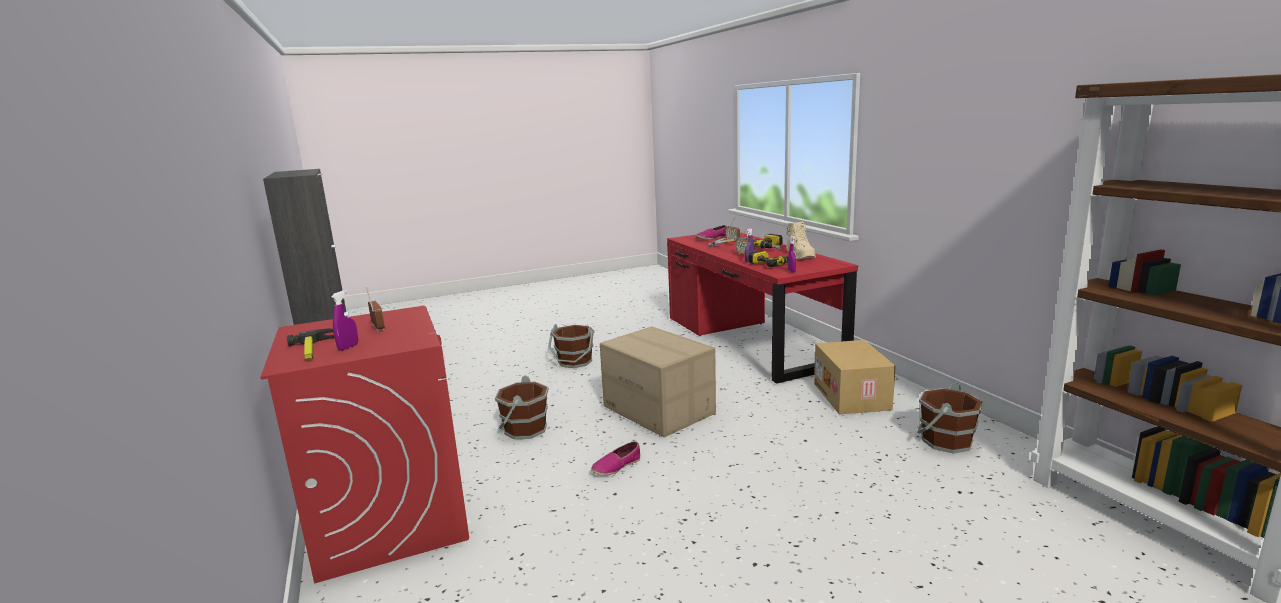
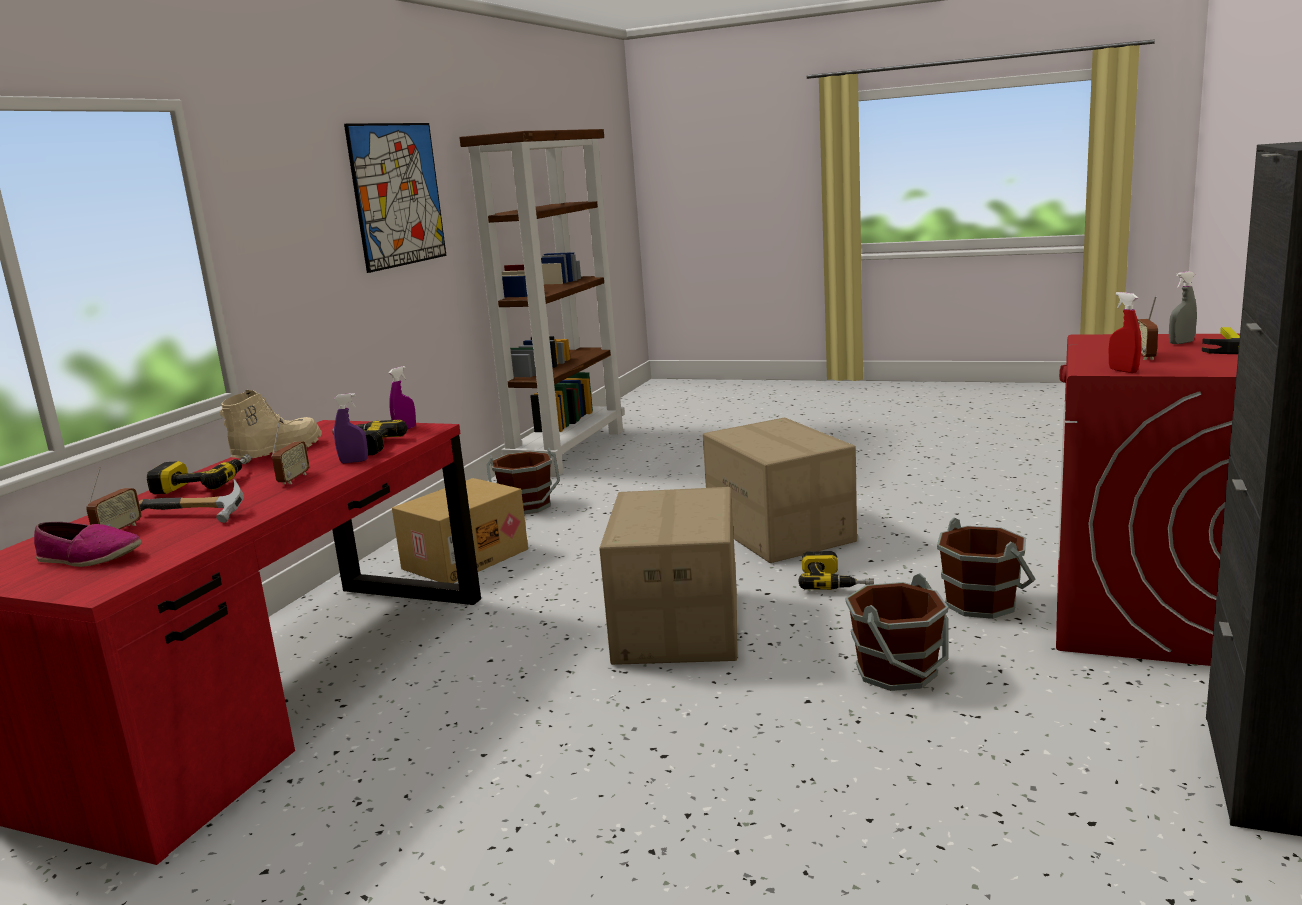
camera: 135 degrees left, 0 degrees up
(348, 347) = (1181, 343): purple spray bottle -> grey spray bottle
(392, 312) = (1123, 371): none -> red spray bottle
(575, 362) = (619, 807): brown bucket -> brown bucket (981, 602)
(616, 466) = (835, 581): shoe -> power drill
(718, 495) = (781, 532): none -> cardboard box
(1018, 139) = (398, 194): none -> picture

